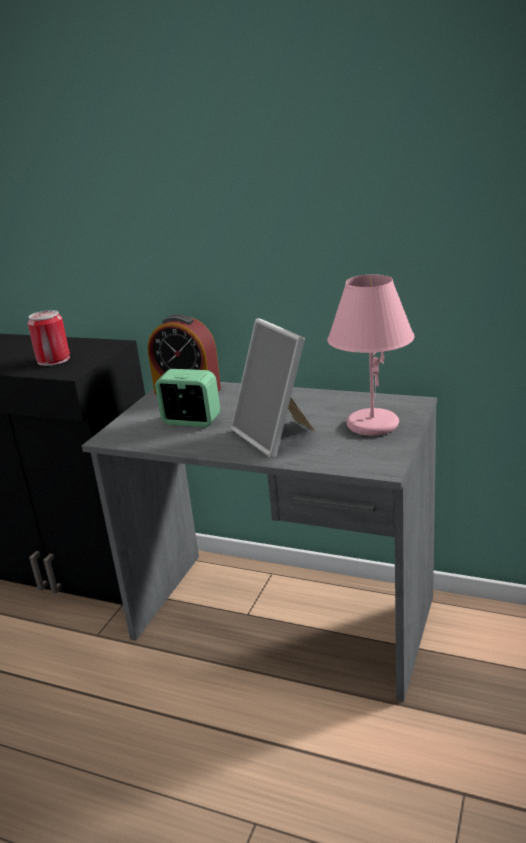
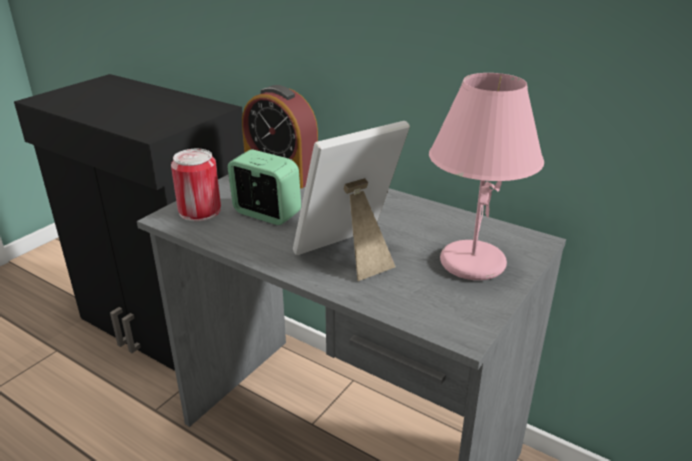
camera: 10 degrees right, 5 degrees up
(53, 360) = (145, 115): can -> can (200, 211)
(275, 436) = (351, 254): picture frame -> picture frame turned 75 degrees clockwise

